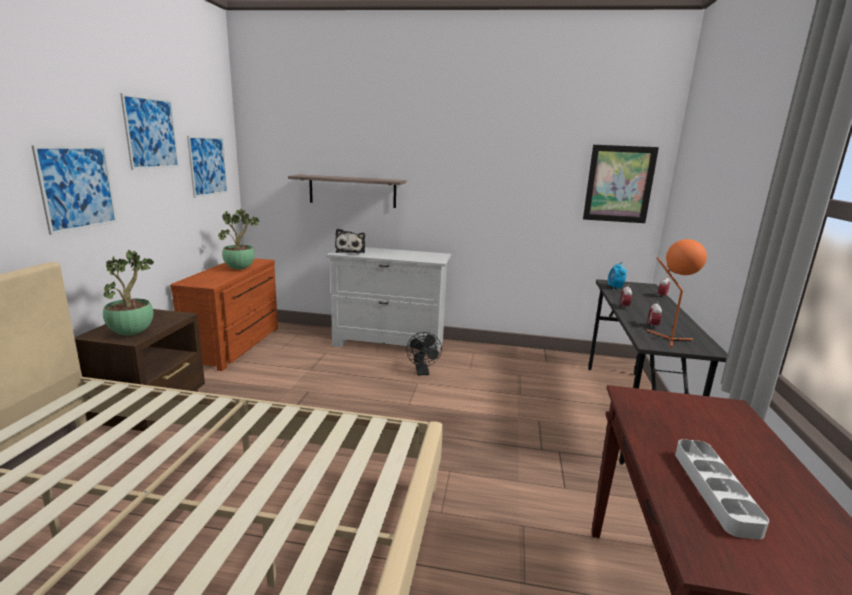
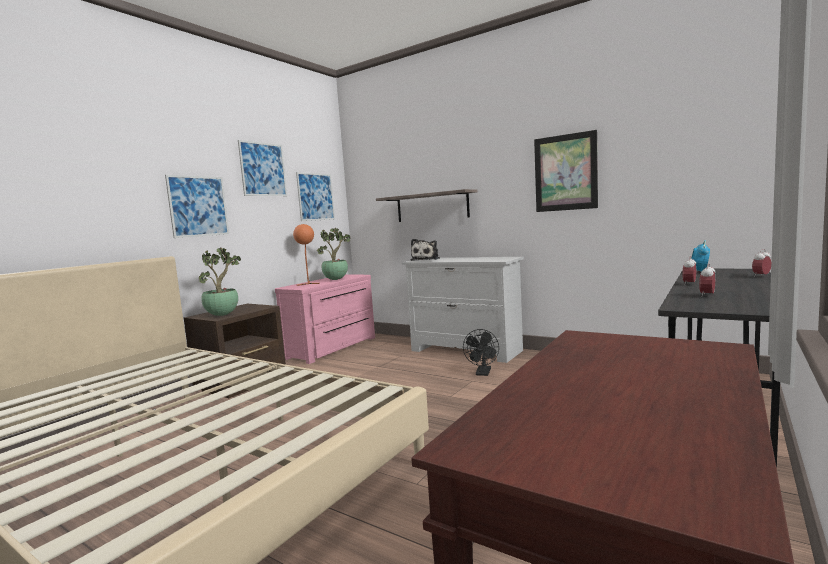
camera: 25 degrees right, 10 degrees down
(237, 345) = (334, 348): brown dresser -> pink dresser
(619, 184) = (707, 158): picture -> picture (565, 172)
(667, 338) = (714, 303): orange table lamp -> orange table lamp (308, 283)
(714, 490) = (575, 402): grey tray -> none

